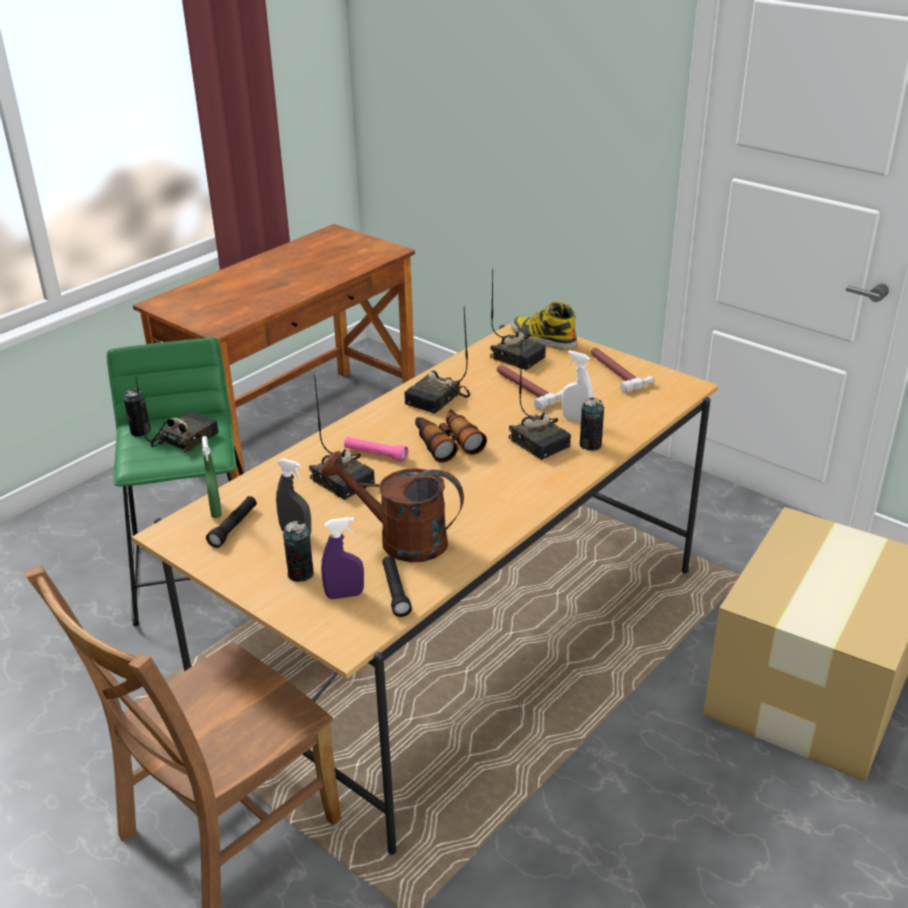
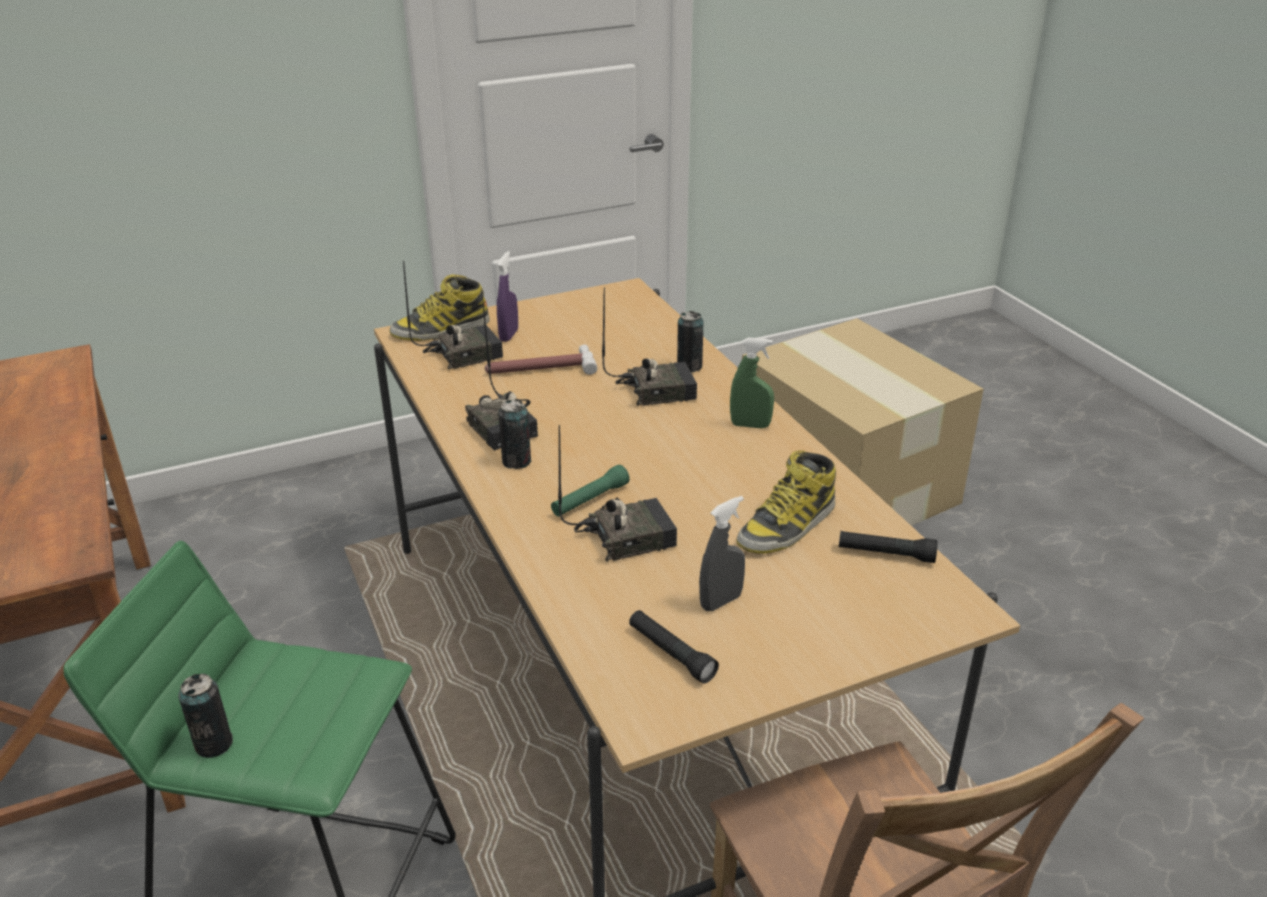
camera: 65 degrees left, 0 degrees up
(184, 438) = (293, 695): radio -> none
(216, 510) = (617, 663): green spray bottle -> green spray bottle (750, 425)
(300, 574) = (813, 617): can -> can (516, 461)
(344, 595) = (874, 592): purple spray bottle -> purple spray bottle (509, 335)
(375, 455) = (590, 500): pink flashlight -> green flashlight
(401, 540) = (787, 526): brown watering can -> boot
(447, 442) = (608, 446): binoculars -> none
(576, 420) = (633, 360): white spray bottle -> none
(616, 372) = (561, 314): hammer -> none

